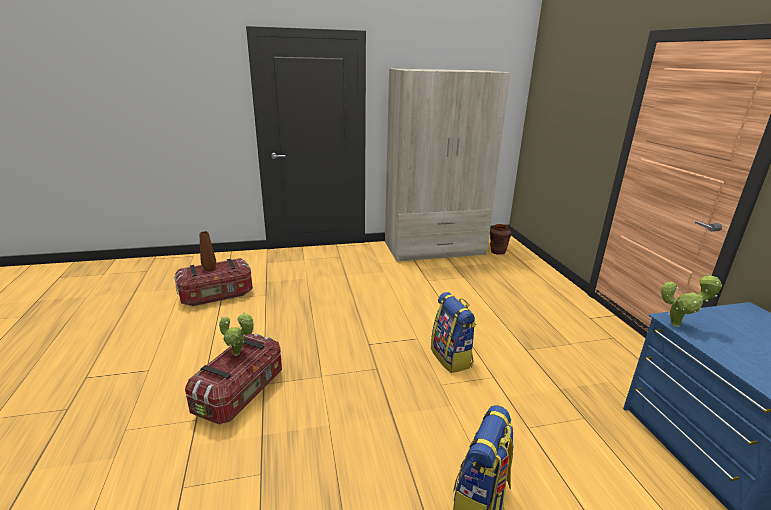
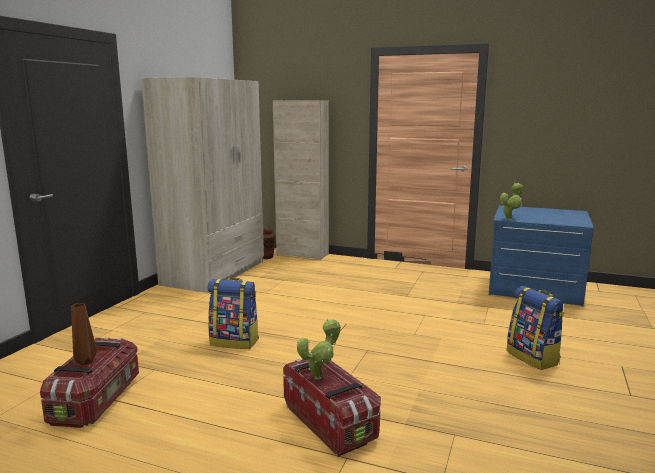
camera: 55 degrees left, 10 degrees down
(451, 358) = (387, 320): backpack -> backpack (235, 342)
(533, 262) = (302, 254): none -> beige cabinet

